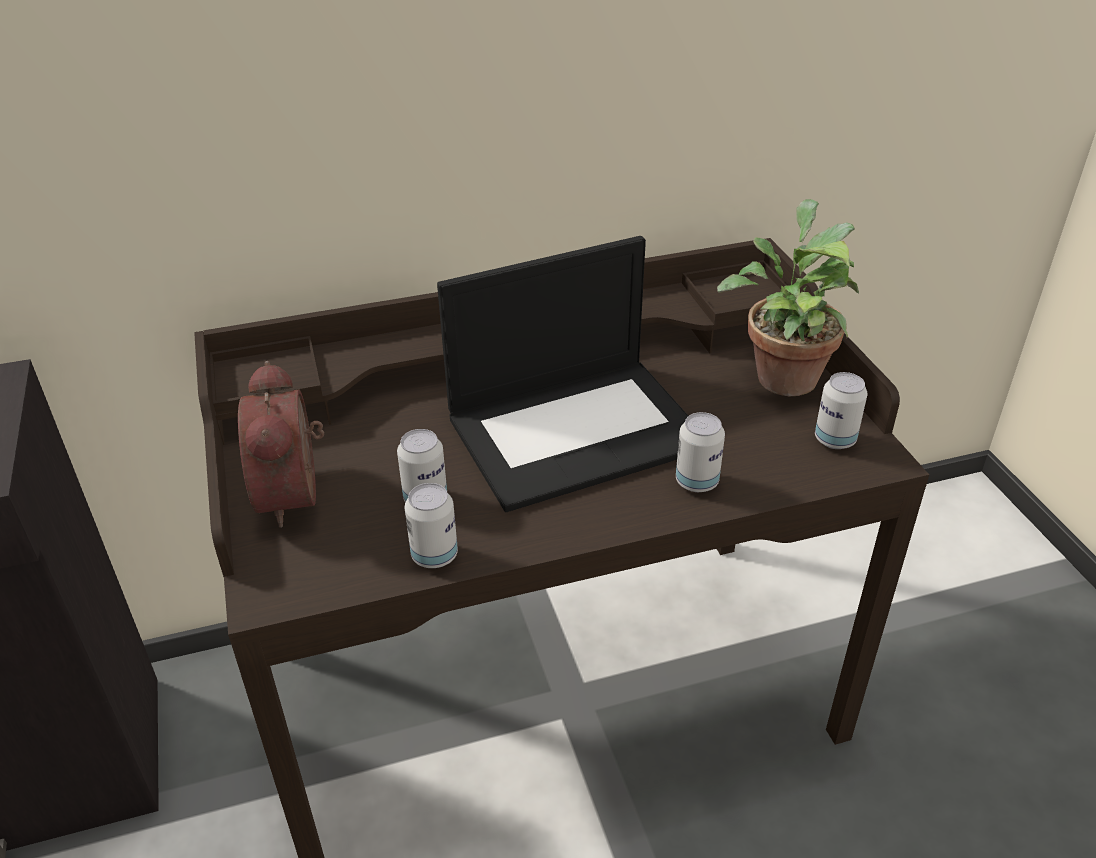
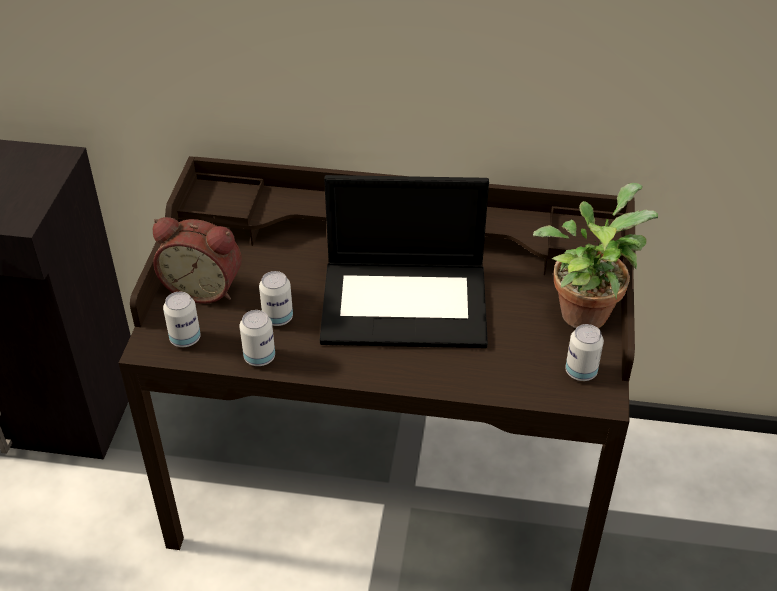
camera: 25 degrees right, 5 degrees up
(296, 493) = (204, 287): alarm clock -> alarm clock turned 90 degrees counterclockwise
(696, 482) = (458, 368): can -> can (185, 339)

